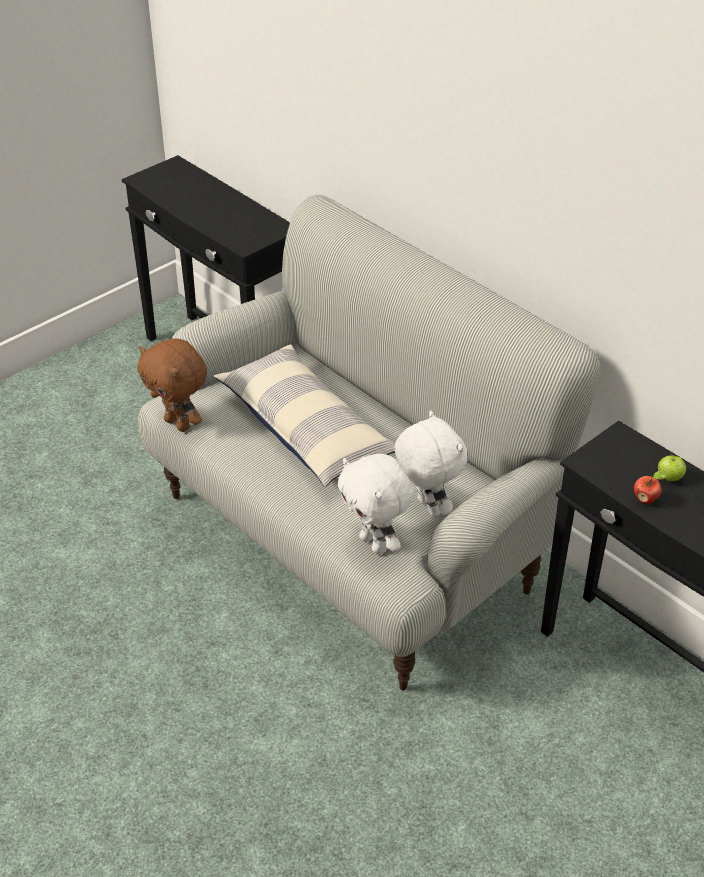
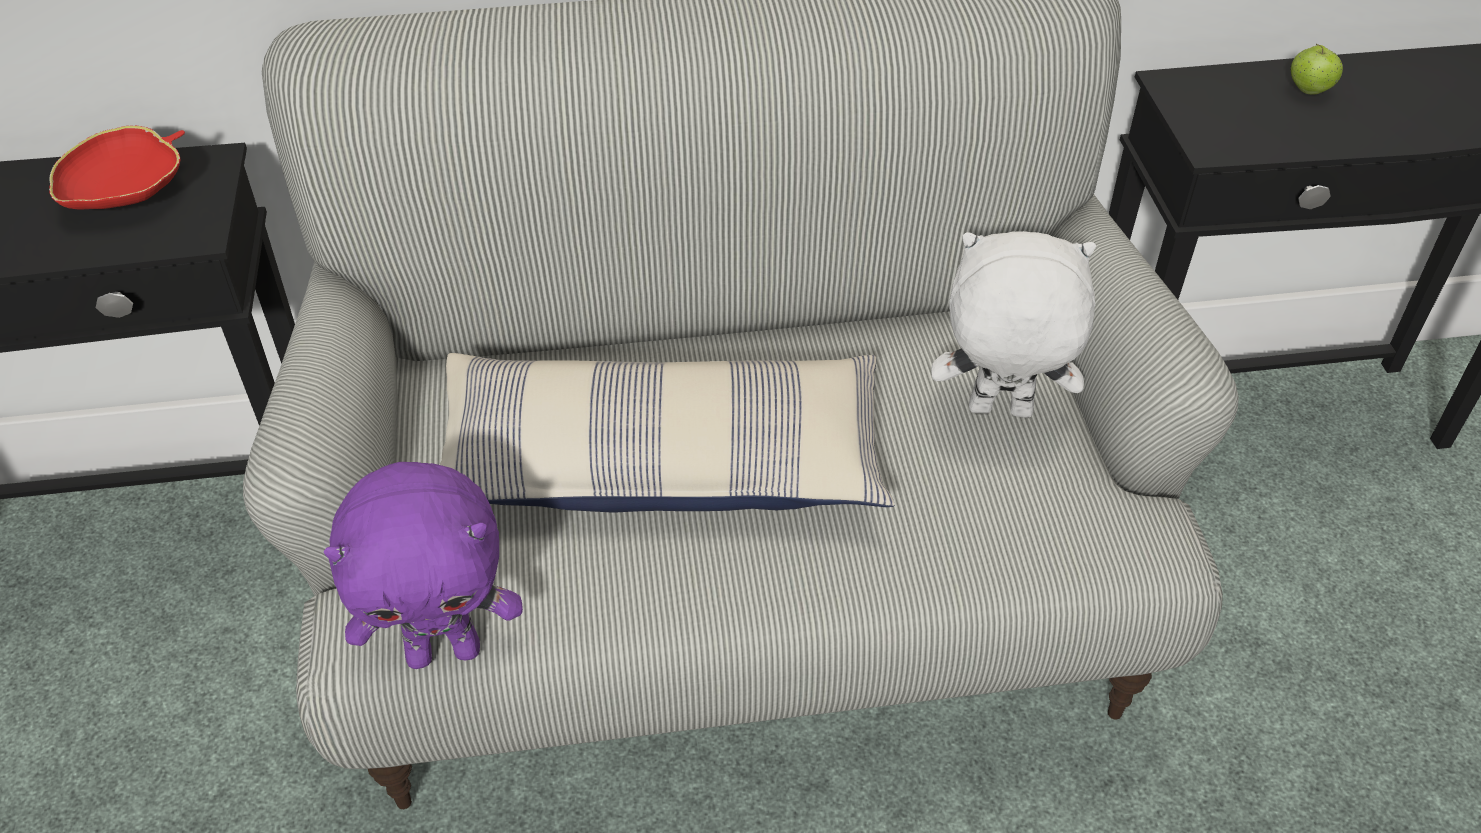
camera: 55 degrees left, 5 degrees up
(179, 424) = (445, 650): brown plush toy -> purple plush toy
(250, 222) = (128, 192): none -> red bowl
(375, 544) = (1040, 525): white plush toy -> none
(646, 499) = (1346, 132): apple -> none

